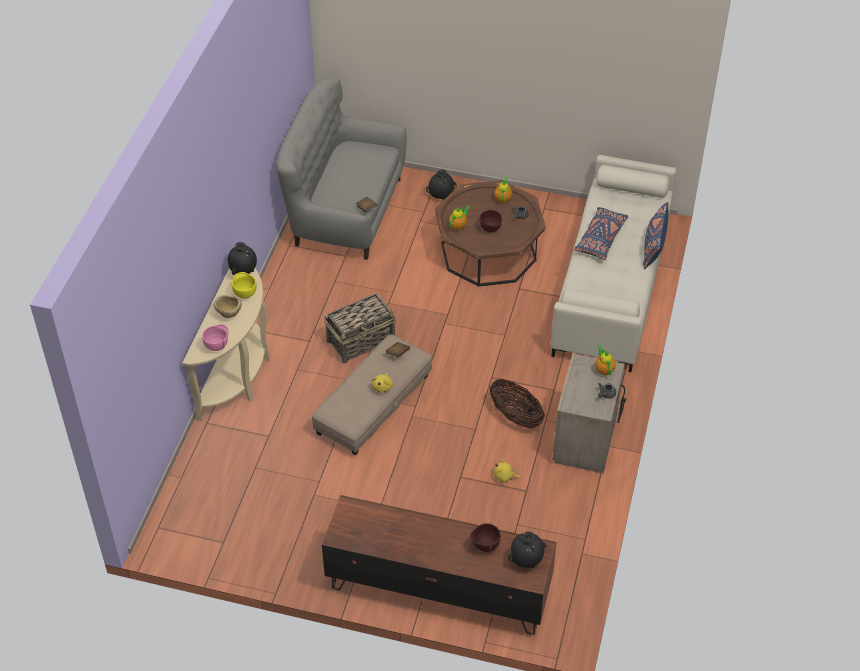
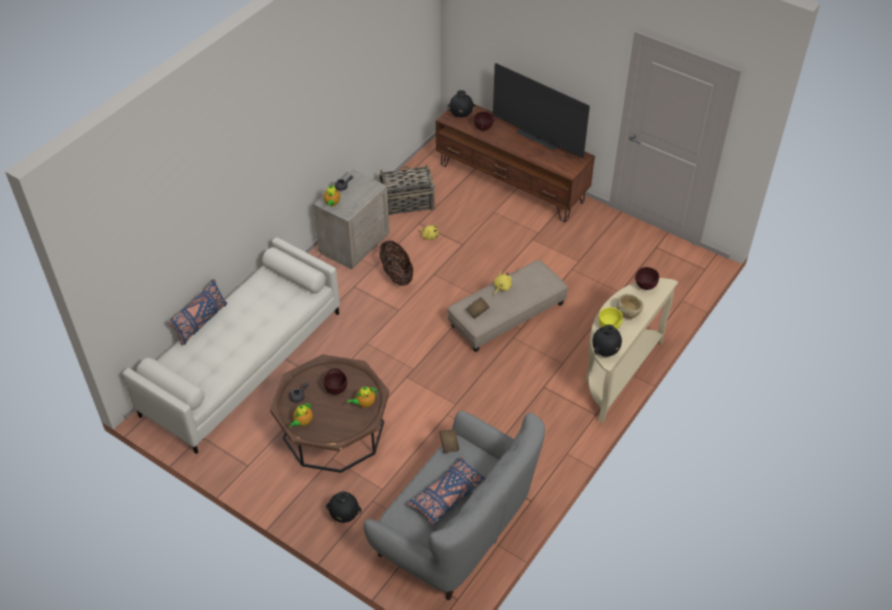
camera: 160 degrees left, 0 degrees up
(217, 346) = (644, 287): pink bowl -> brown bowl
(361, 340) = (495, 373): basket -> basket (406, 203)
(406, 549) = (537, 139): none -> television
(601, 239) = (242, 344): blue pillow -> blue pillow (447, 496)

